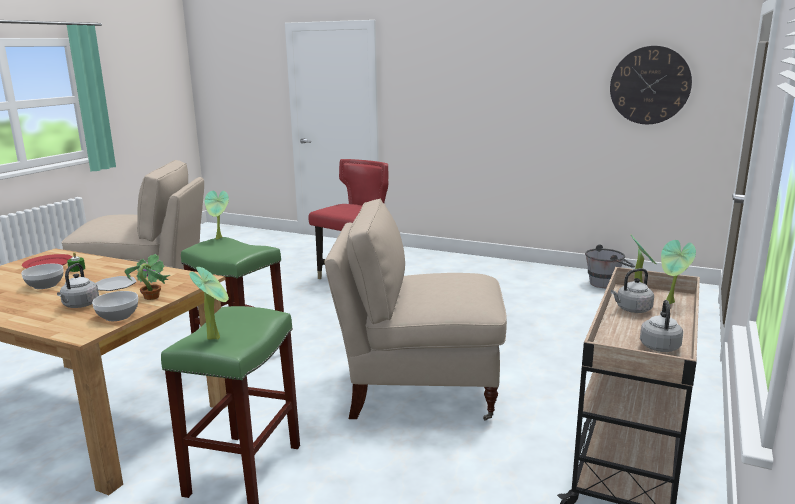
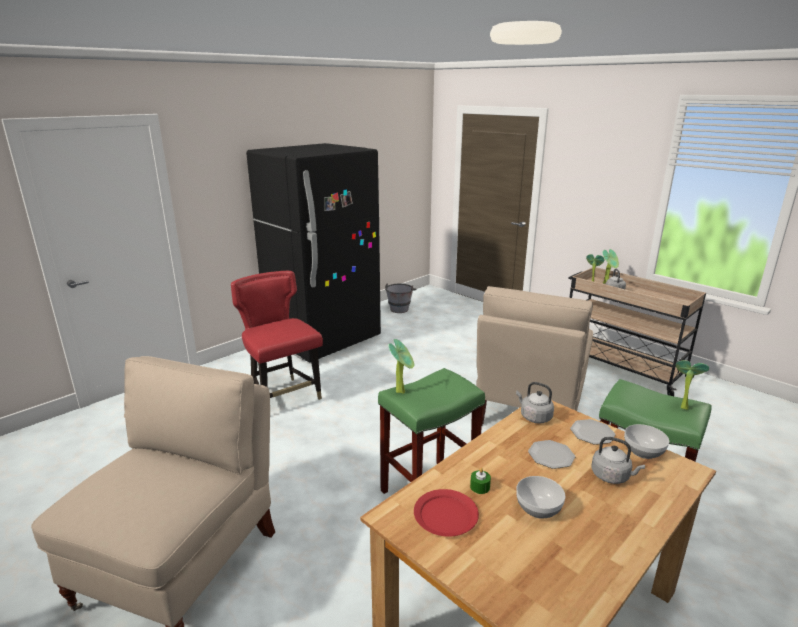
camera: 70 degrees left, 5 degrees up
(151, 297) = (592, 433): potted plant -> plate
(475, 268) = (324, 340): none -> black fridge
(650, 85) = (390, 161): wall clock -> none
(659, 346) = (663, 298): grey kettle -> grey kettle (534, 417)

